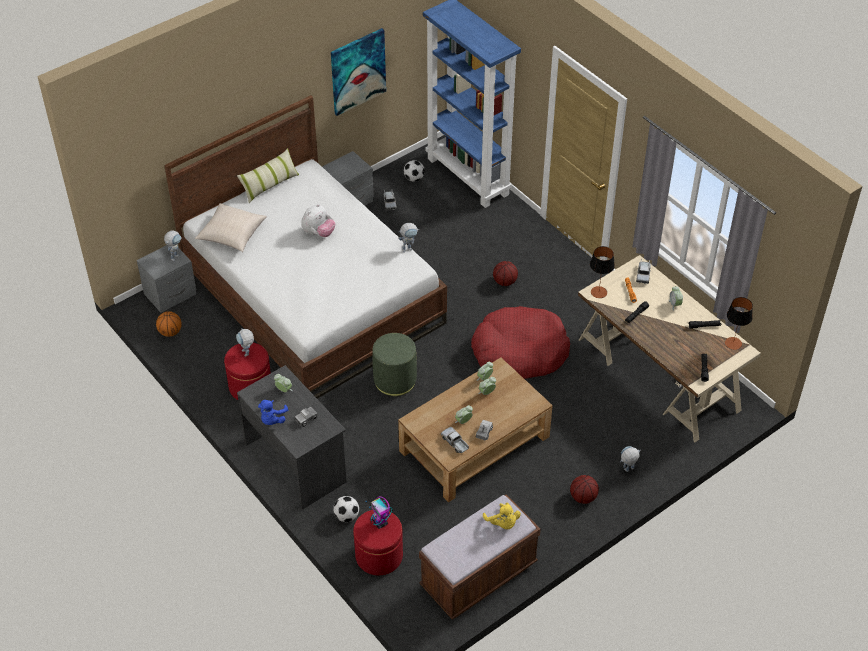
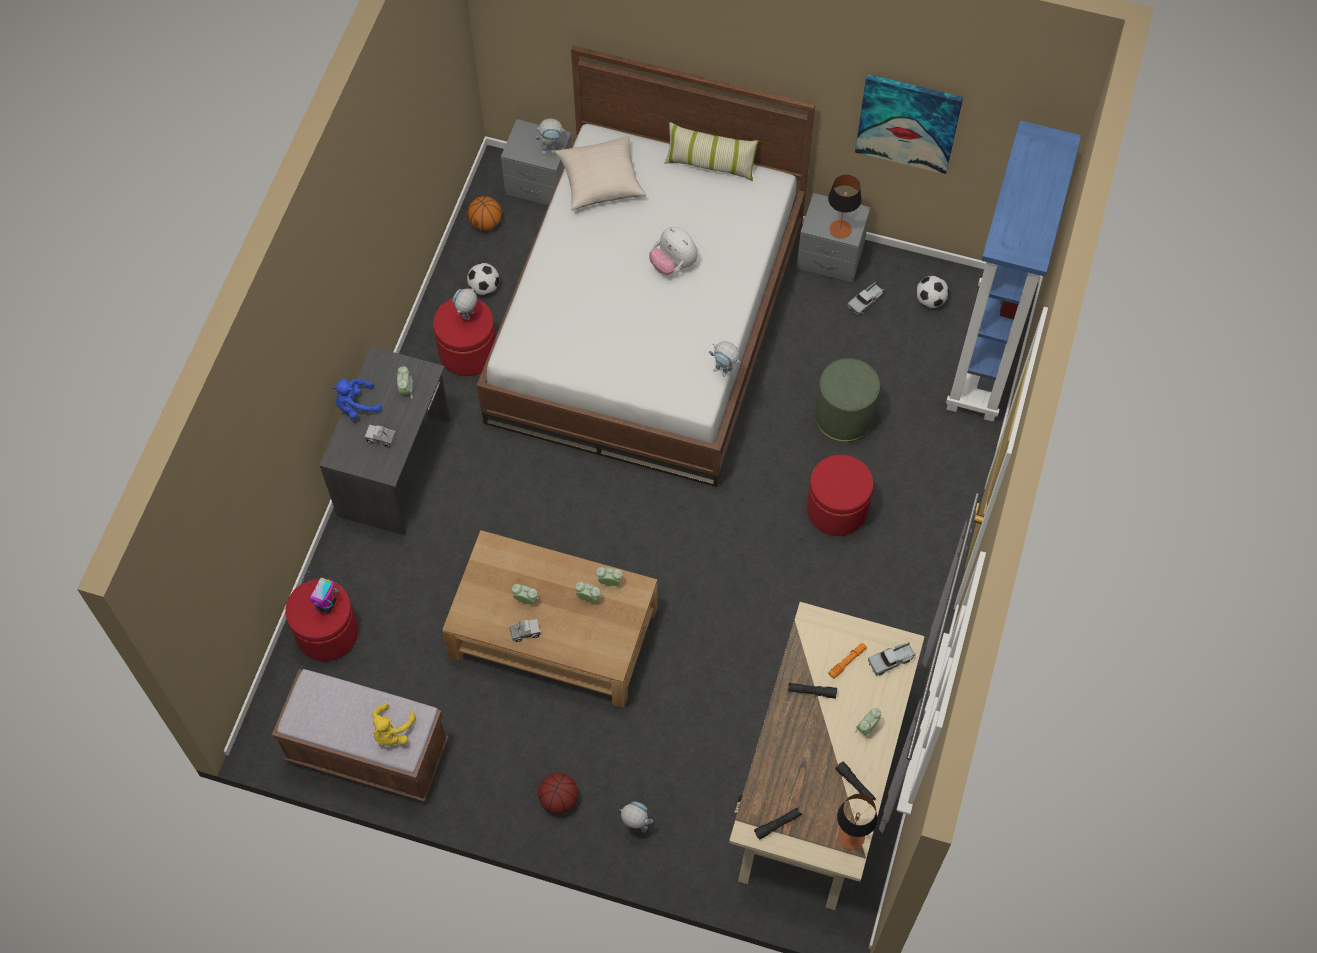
camera: 55 degrees right, 15 degrees up
(318, 233) = (673, 264): plush toy -> plush toy turned 45 degrees clockwise
(346, 516) = (358, 566): football -> football (484, 287)
(395, 380) = (587, 489): green ottoman -> green ottoman (844, 416)
(455, 443) = (487, 611): toy truck -> none
(505, 282) = (836, 509): basketball -> red ottoman
(519, 352) = (733, 595): red dog bed -> none
(598, 292) = (817, 626): table lamp -> table lamp (840, 229)

